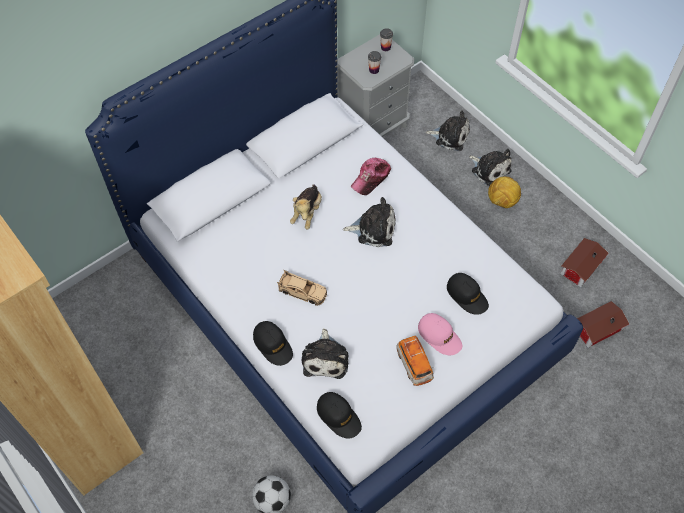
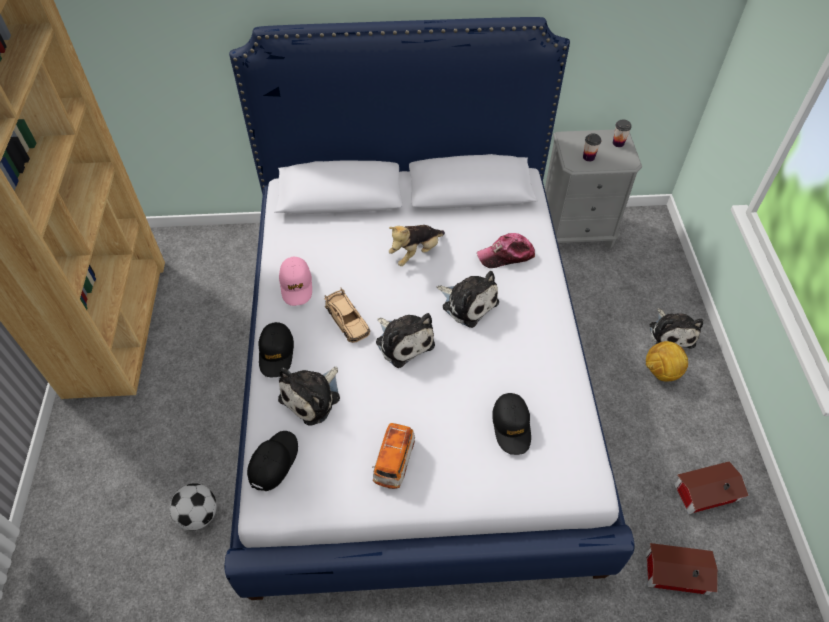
camera: 35 degrees right, 5 degrees down
(339, 416) = (273, 462): black cap -> black cap turned 150 degrees counterclockwise
(439, 336) = (446, 449): pink cap -> pink cap (296, 285)
(450, 136) = (651, 279): plush toy -> plush toy (403, 341)

